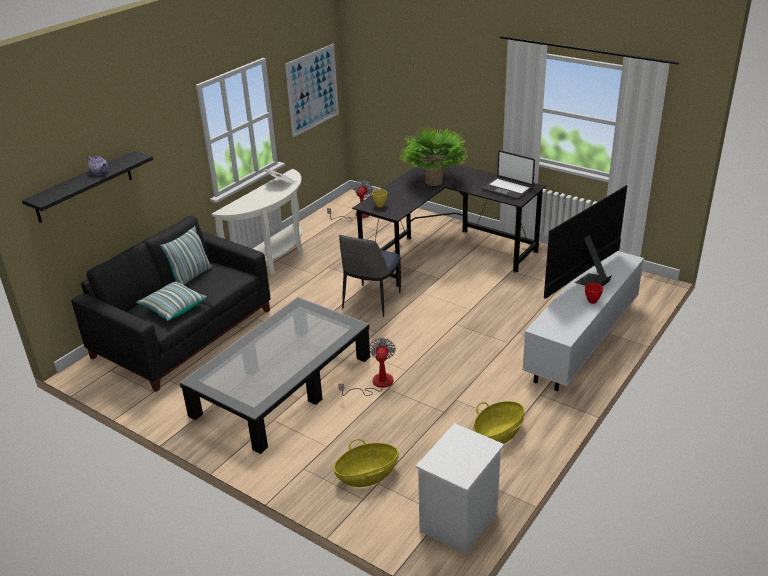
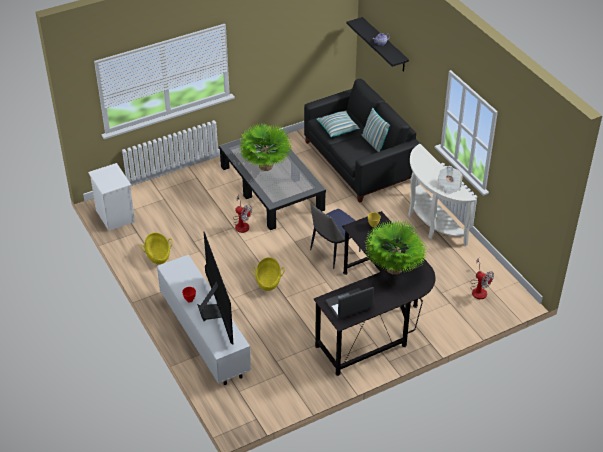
camera: 115 degrees right, 10 degrees up
(281, 356) = (265, 166): none -> potted plant
(312, 90) = (527, 183): picture -> none
(367, 475) = (172, 197): basket -> basket (268, 281)
(371, 301) = (334, 252): chair -> chair turned 90 degrees counterclockwise

